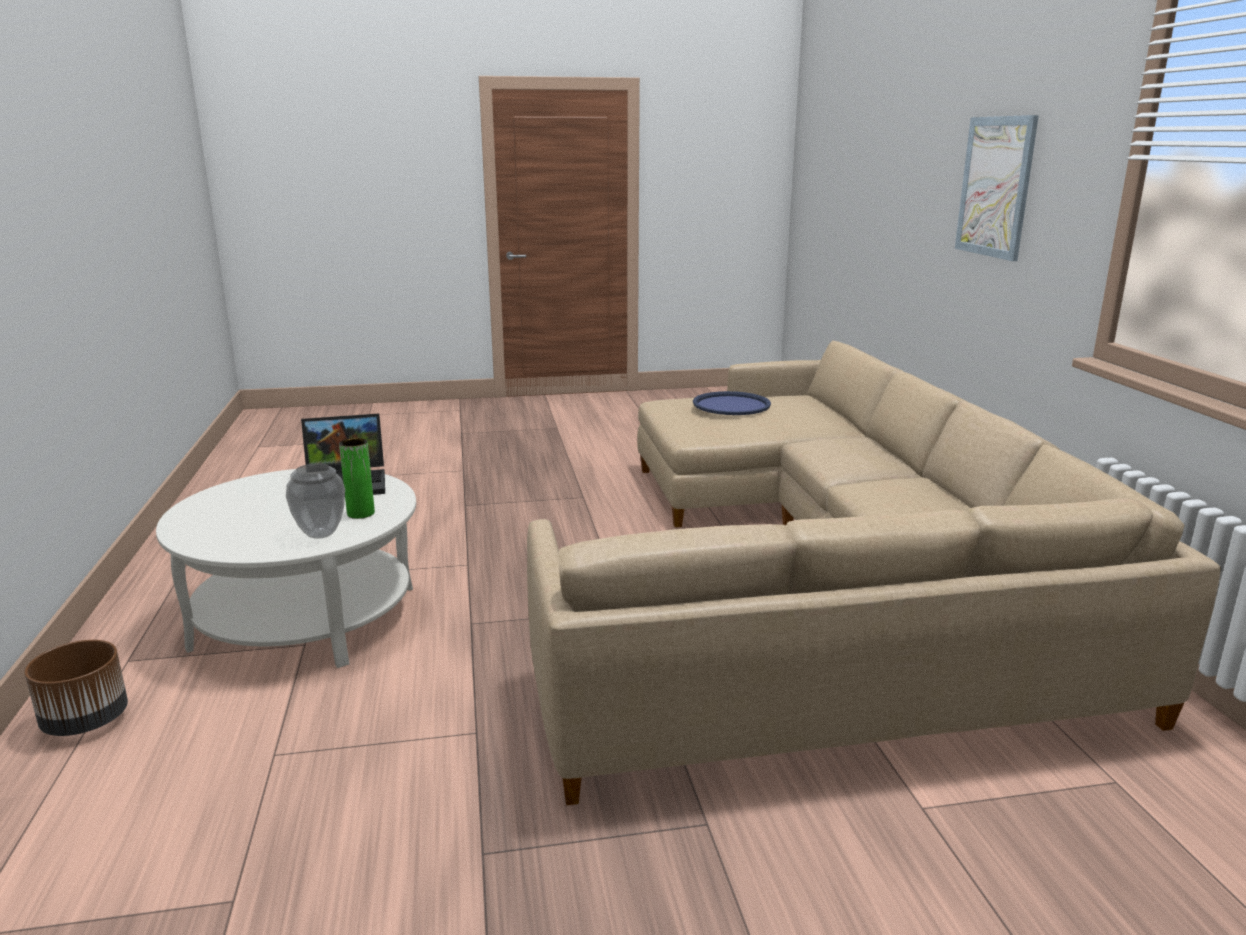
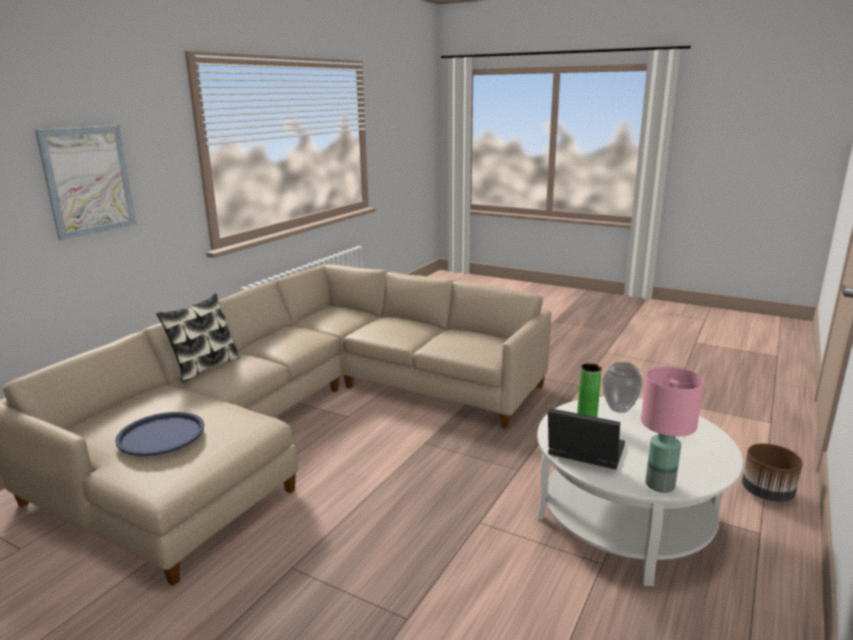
camera: 140 degrees left, 0 degrees up
(259, 481) = (660, 485): none -> pink table lamp
(874, 445) = (205, 368): none -> pillow

